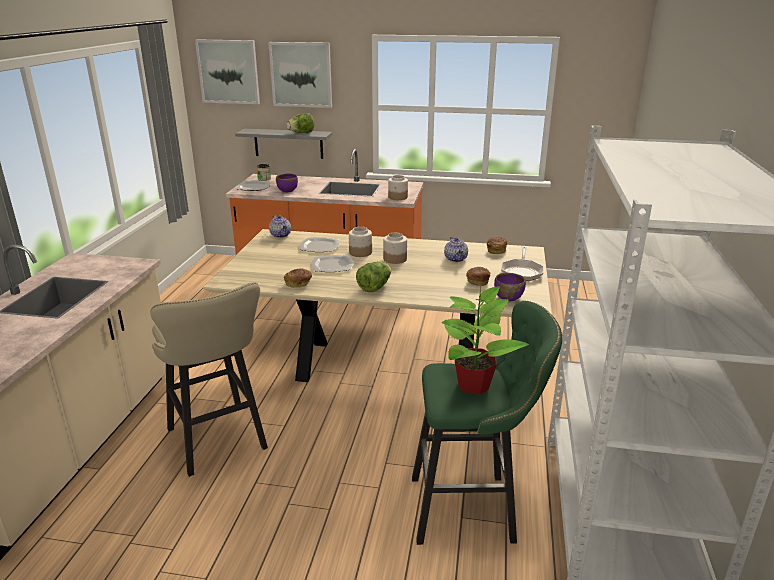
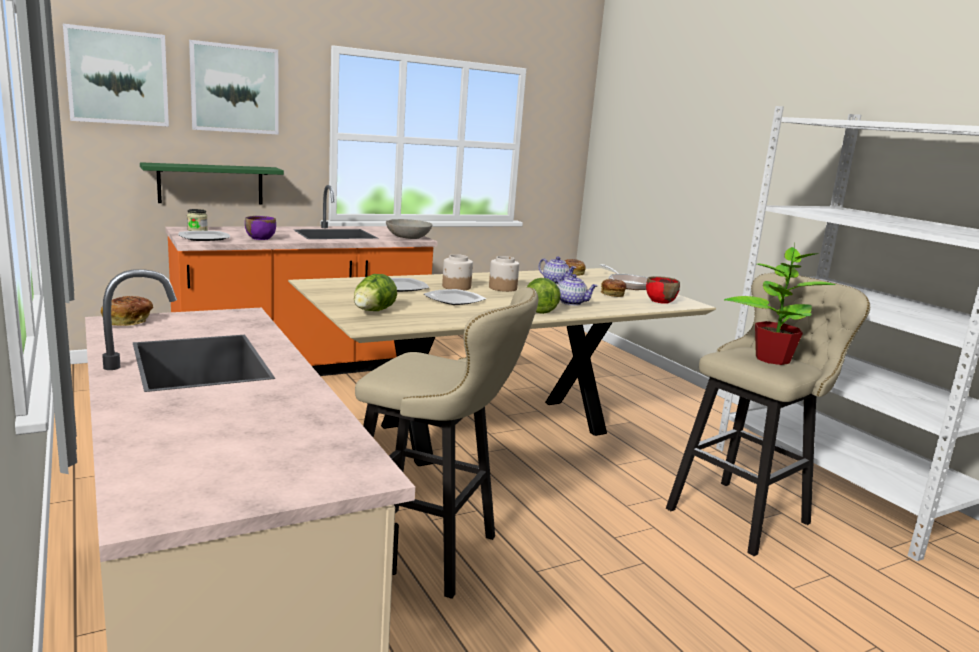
camera: 40 degrees left, 10 degrees down
(281, 235) = (328, 282): teapot -> teapot (571, 303)
(288, 143) = (211, 184): grey shelf -> green shelf
(299, 284) = (458, 317): bread -> bread (128, 322)
(301, 133) = (241, 167): lettuce -> lettuce (373, 312)
(398, 197) = (408, 237): jar -> grey bowl
(476, 508) = (747, 511): green stool -> beige stool
(508, 297) = (660, 301): purple bowl -> red bowl

